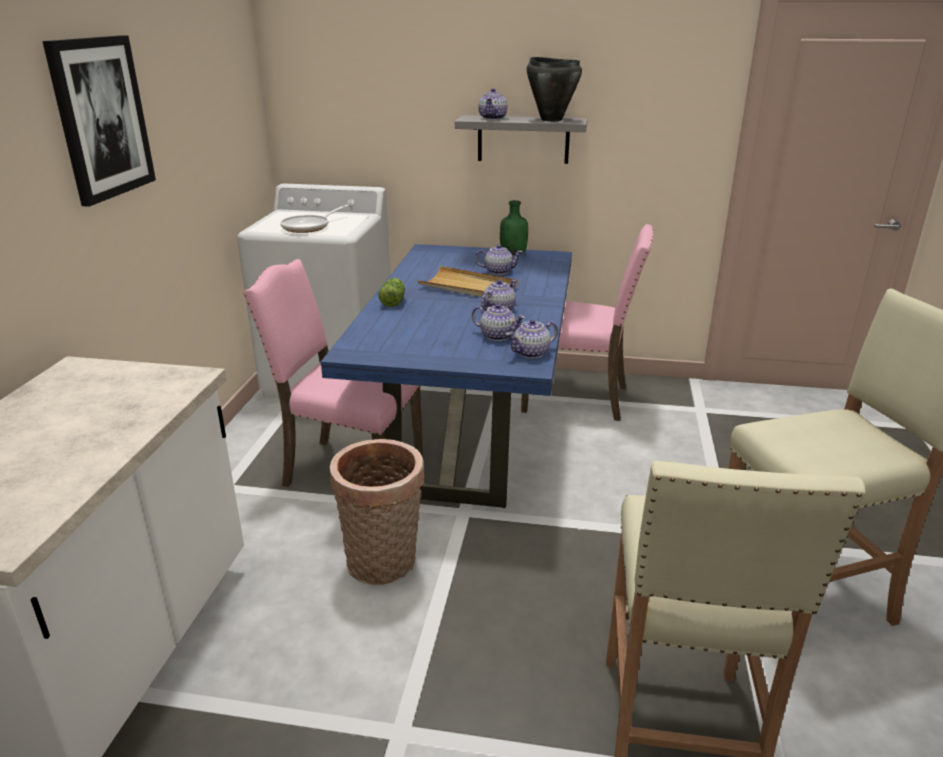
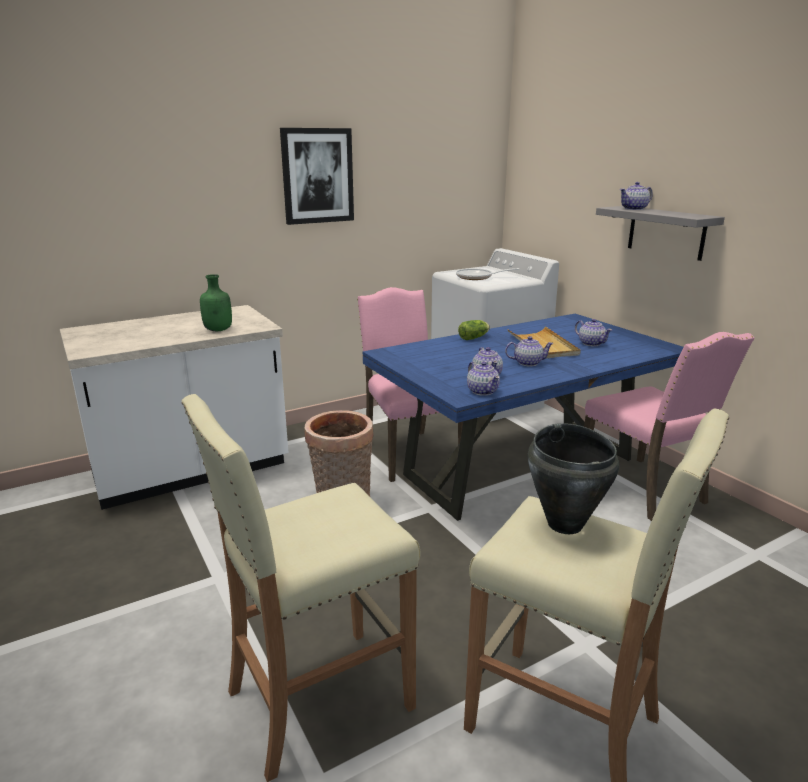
camera: 50 degrees right, 5 degrees down
(513, 253) = (635, 337): green bottle -> green bottle (219, 330)
(531, 353) = (482, 391): teapot -> teapot turned 135 degrees counterclockwise
(551, 119) = (680, 214): black cooking pot -> black cooking pot (565, 524)

